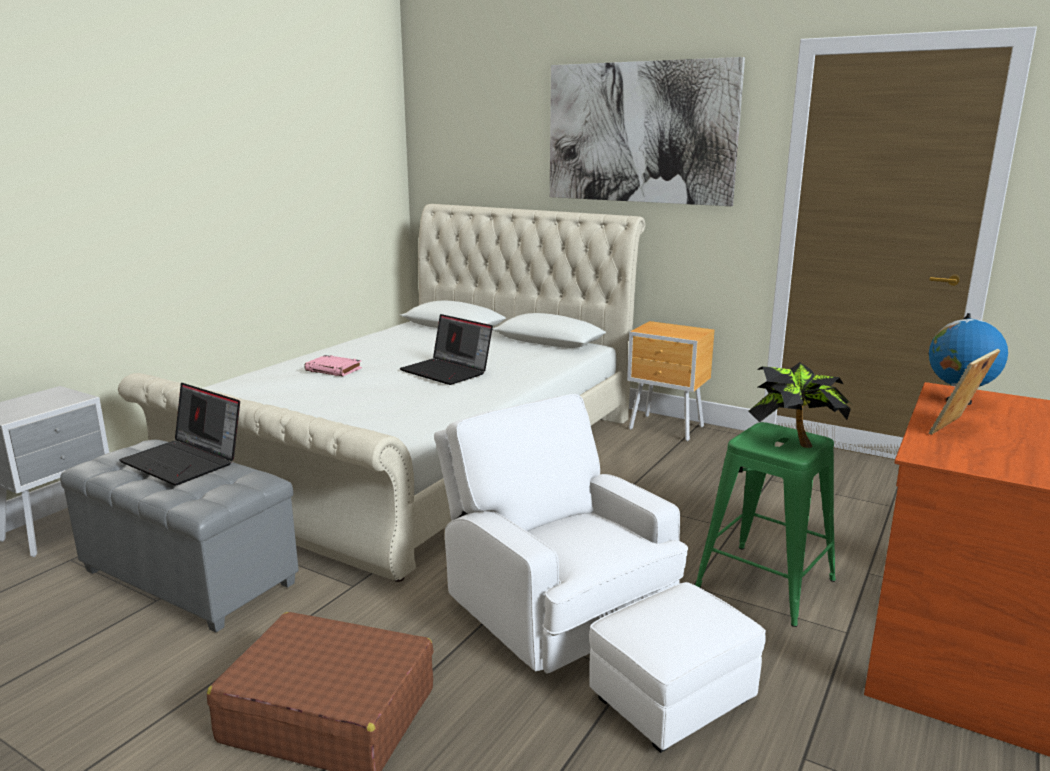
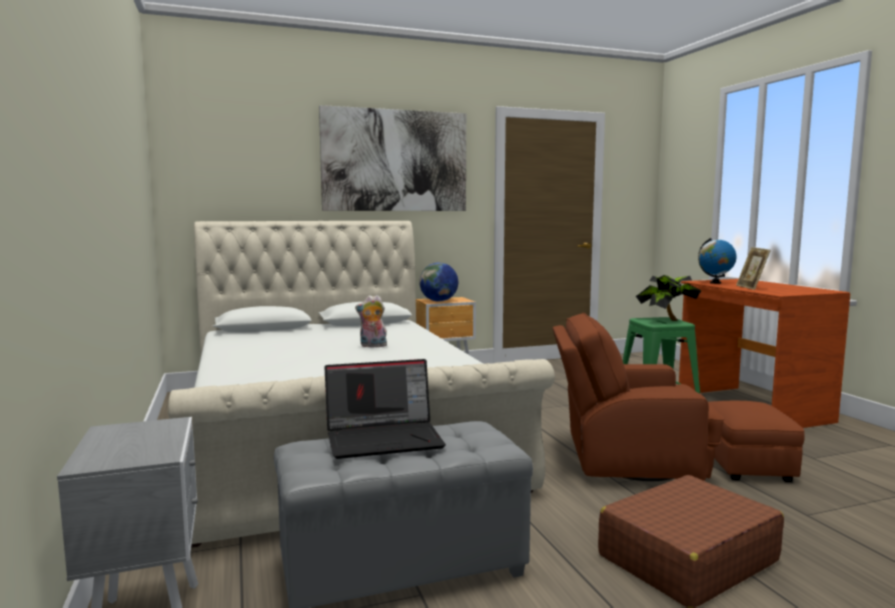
camera: 50 degrees left, 10 degrees down
(334, 370) = (287, 363): pink book -> none
(448, 371) = (372, 346): laptop -> plush toy
(581, 627) = (655, 462): white armchair -> brown armchair
(658, 330) = (439, 301): none -> globe

